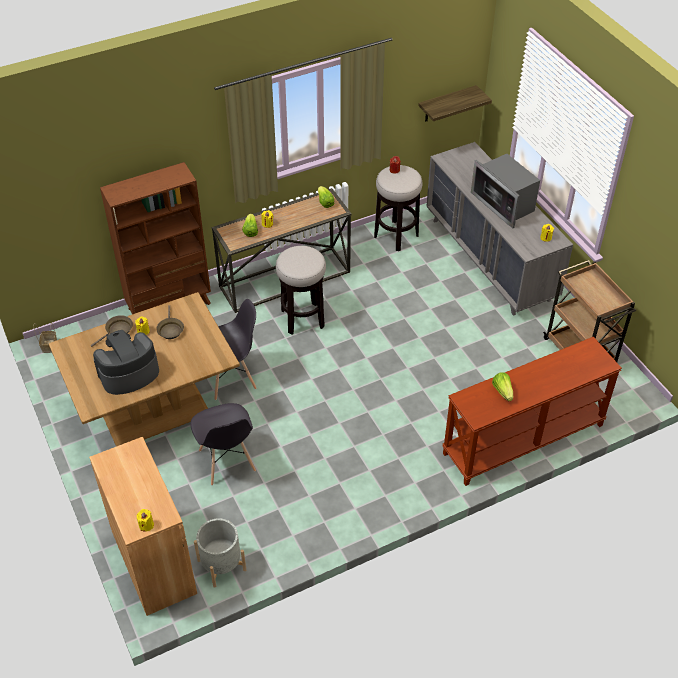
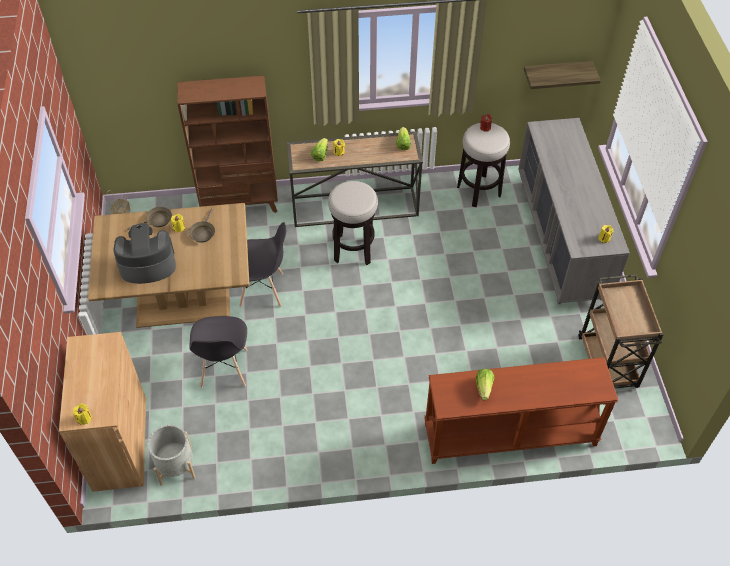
camera: 20 degrees right, 5 degrees up
(504, 204) = (578, 191): microwave -> none

